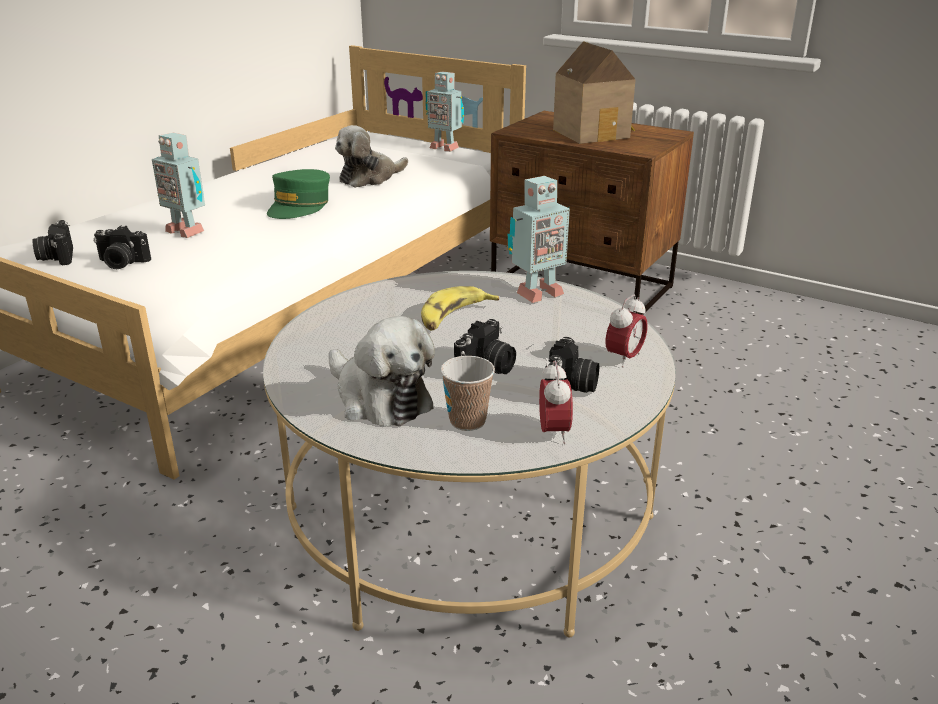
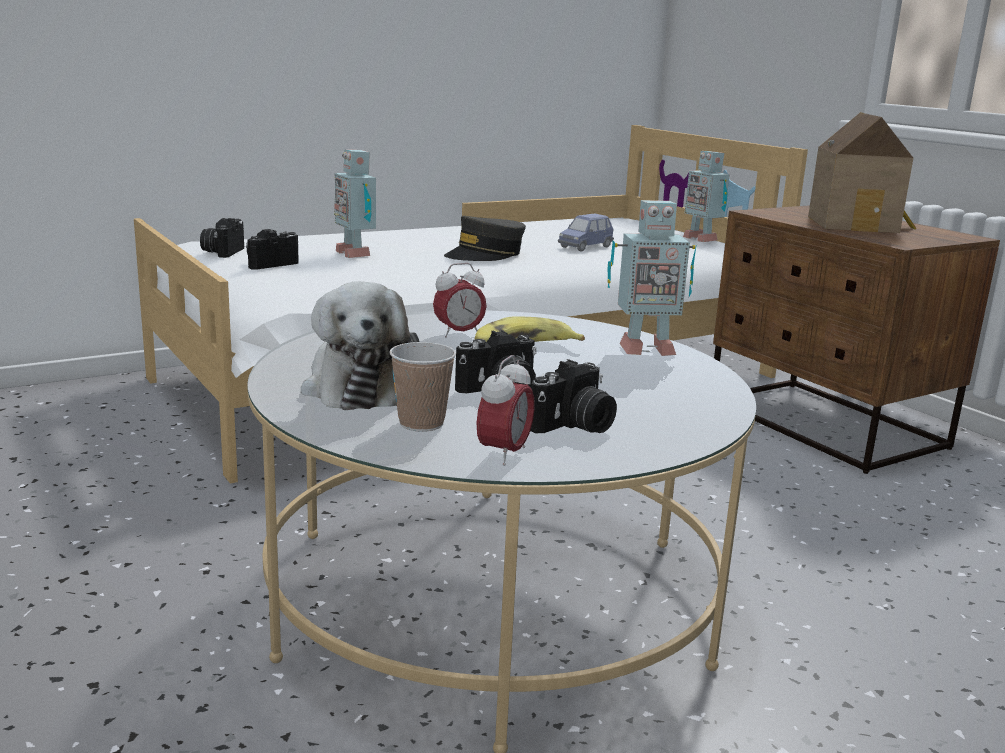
camera: 25 degrees right, 10 degrees down
(121, 263) = (269, 264): camera -> camera turned 105 degrees clockwise
(299, 206) = (485, 255): green cap -> grey cap
(369, 178) = (585, 247): plush toy -> blue toy car
(624, 358) = (678, 417): alarm clock -> alarm clock (459, 334)

